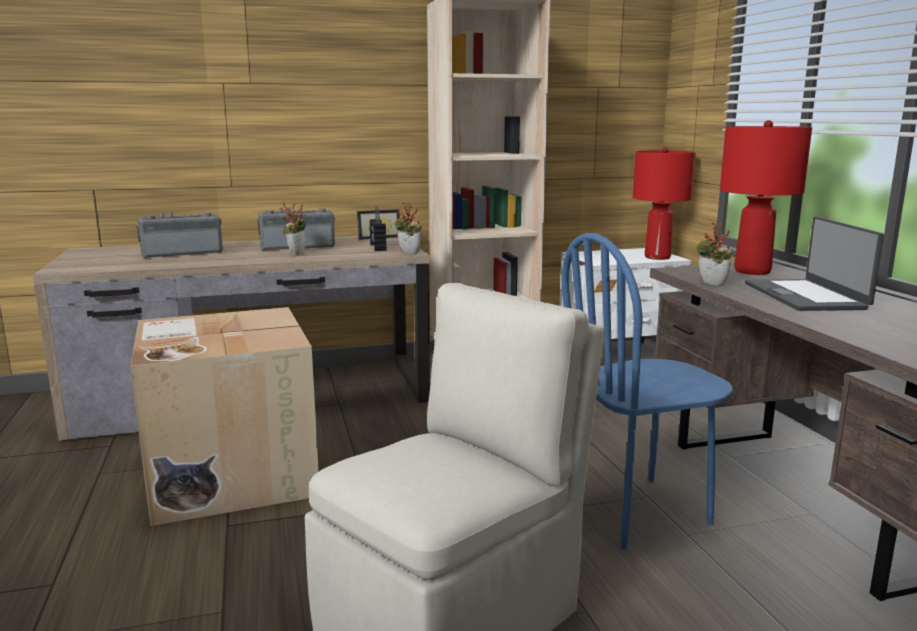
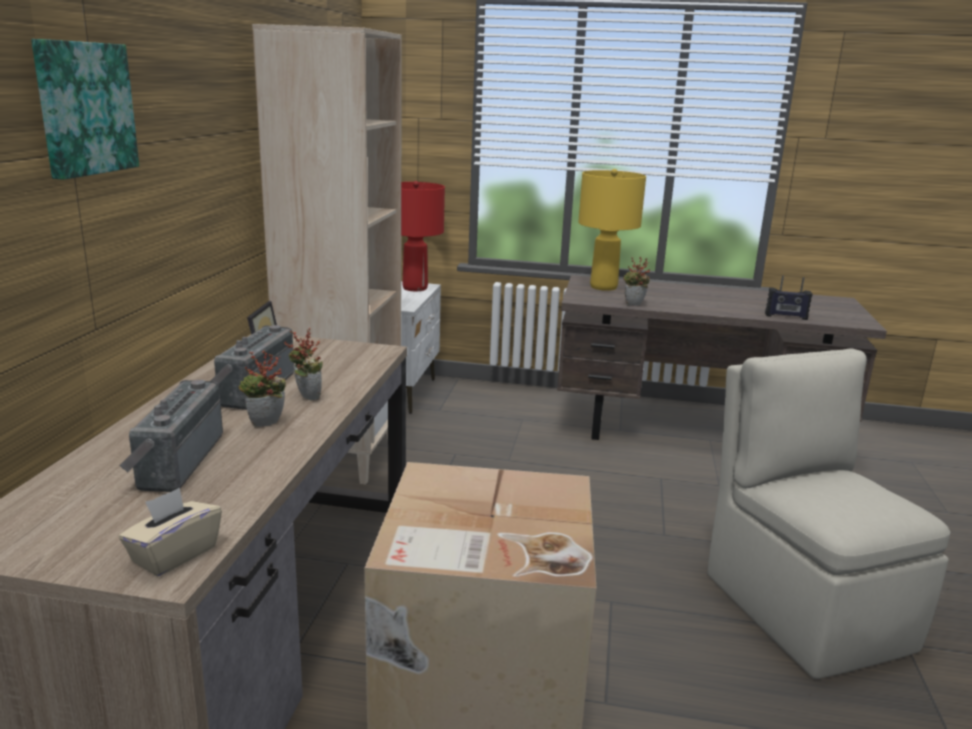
camera: 65 degrees left, 5 degrees up
(77, 267) = (174, 555): none -> beige tissue box
(232, 58) = (84, 108): none -> picture
(377, 247) = (328, 356): radio -> radio (786, 316)
(407, 253) = (385, 351): potted plant -> potted plant (266, 425)
(637, 511) = (681, 489): blue chair -> none
(753, 271) = (604, 287): red table lamp -> yellow table lamp
(805, 296) = (686, 298): laptop -> none

